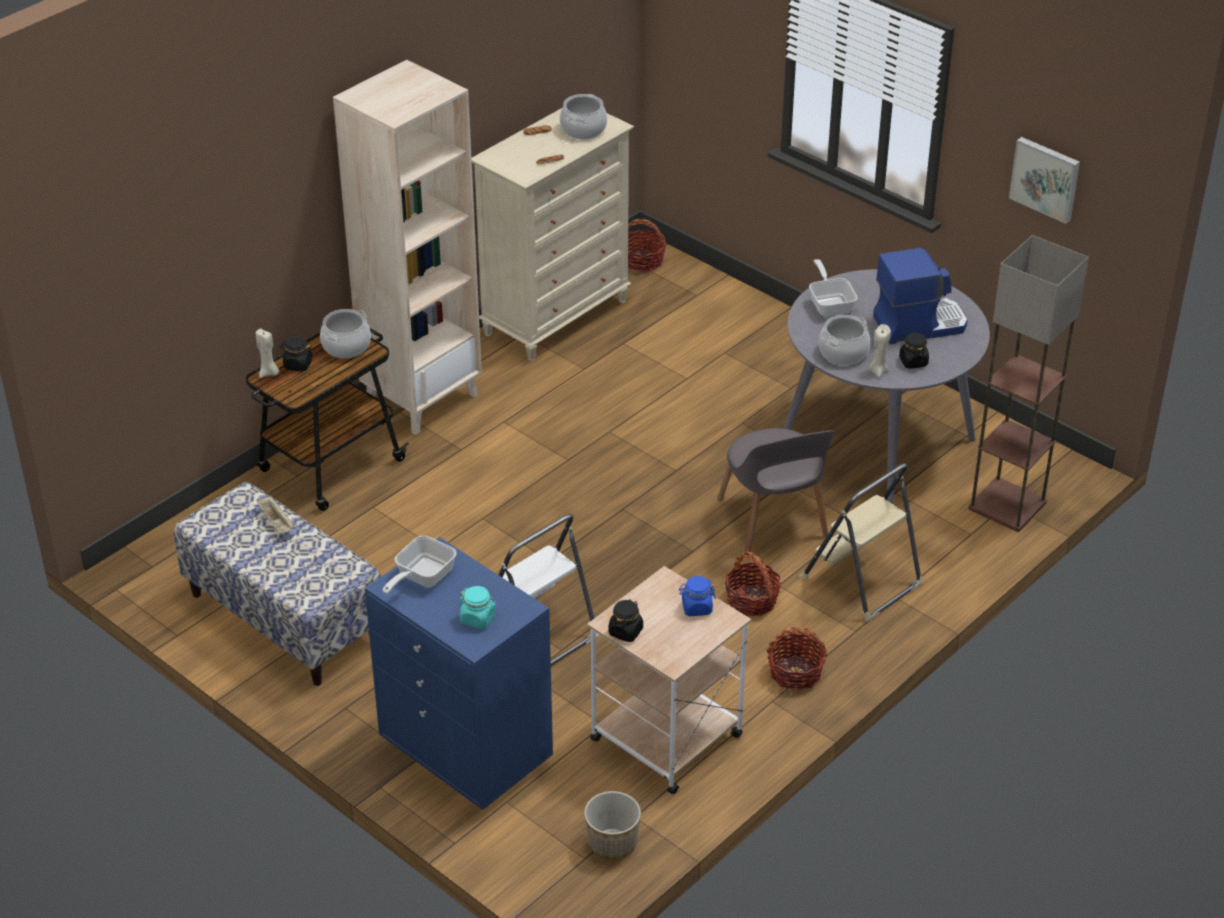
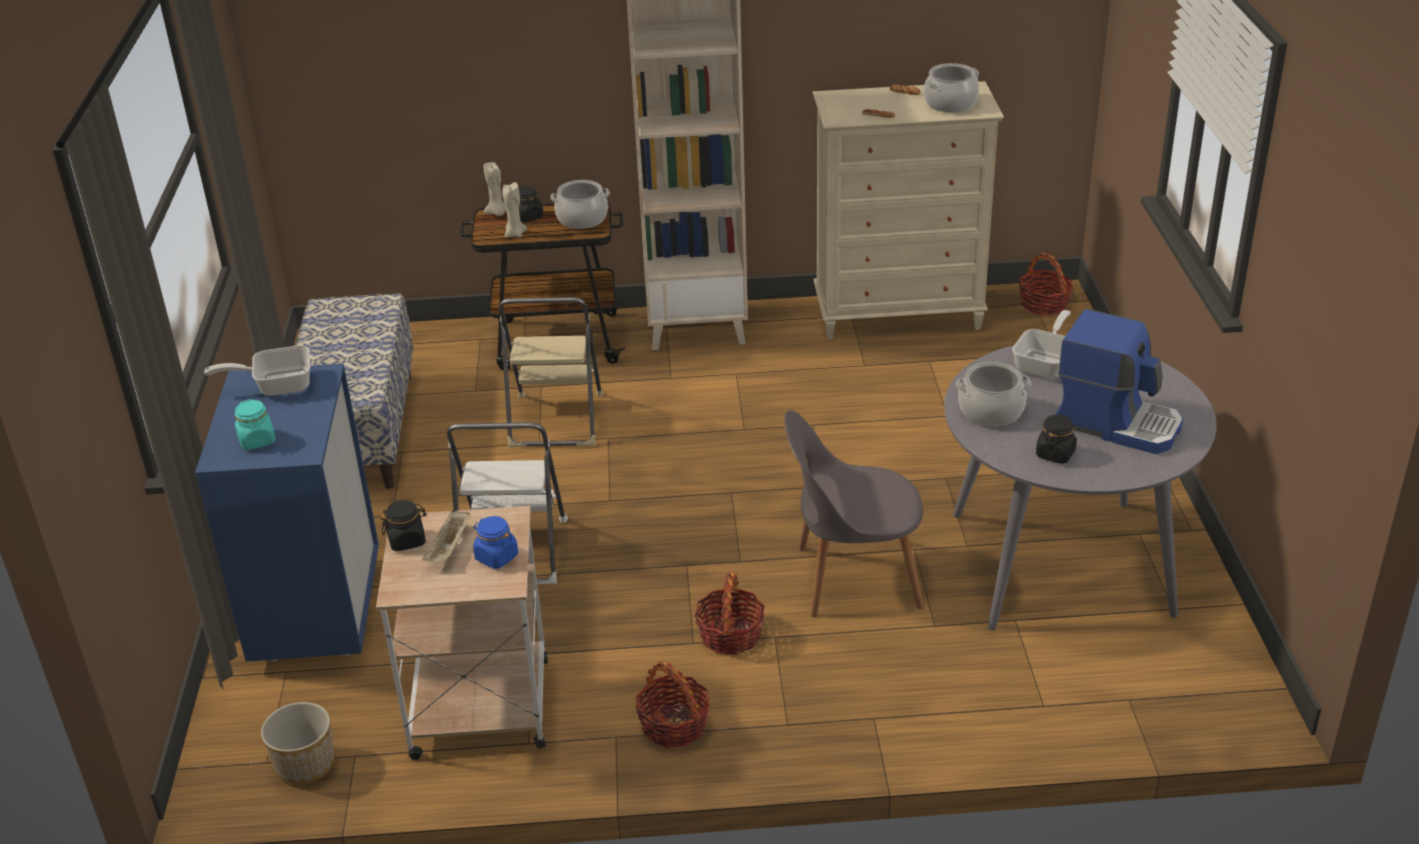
camera: 45 degrees right, 5 degrees down
(276, 523) = (372, 332): beige tray -> beige tray (449, 548)
(773, 521) = (852, 578): grey chair -> grey chair turned 60 degrees clockwise
(864, 583) = (861, 685): beige step ladder -> beige step ladder (555, 422)
(878, 371) = (1002, 444): beige candle -> beige candle (515, 234)
(1008, 505) = (1128, 702): floor lamp -> none
(1046, 178) = (1320, 281): picture -> none

